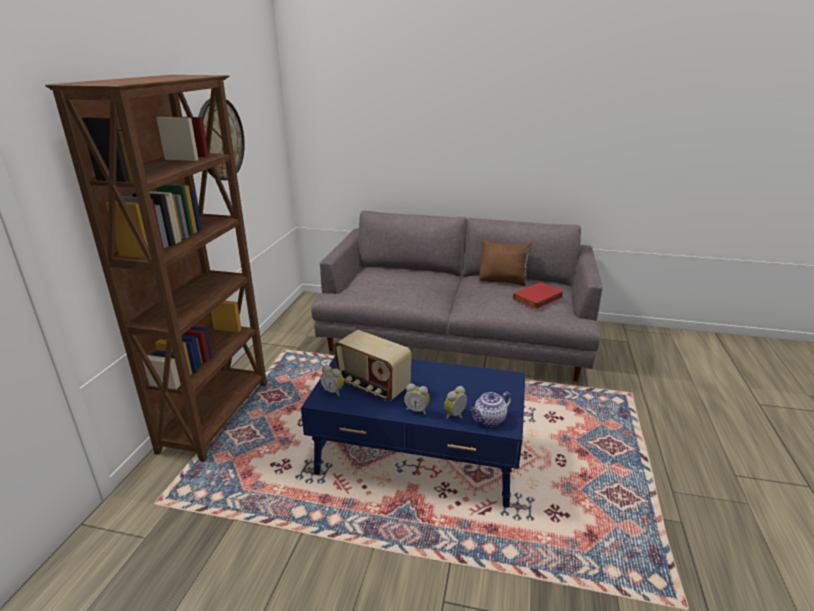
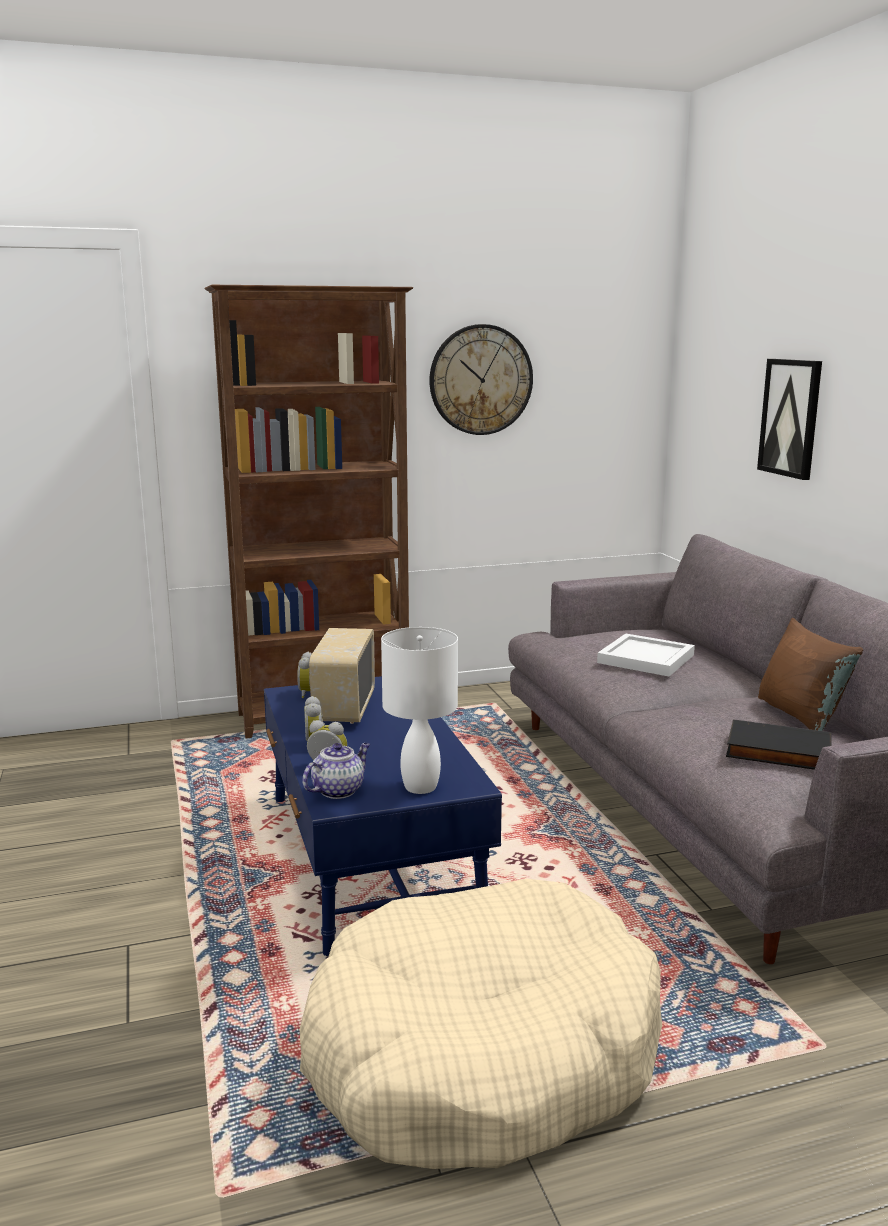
camera: 60 degrees right, 10 degrees down
(405, 139) = (791, 418): none -> picture
(410, 284) = (644, 659): none -> white tray
(489, 420) = (338, 790): teapot -> teapot turned 105 degrees clockwise
(503, 392) = (420, 787): none -> white table lamp
(538, 299) = (777, 753): red book -> black book
(607, 480) = (481, 1054): none -> beige dog bed

